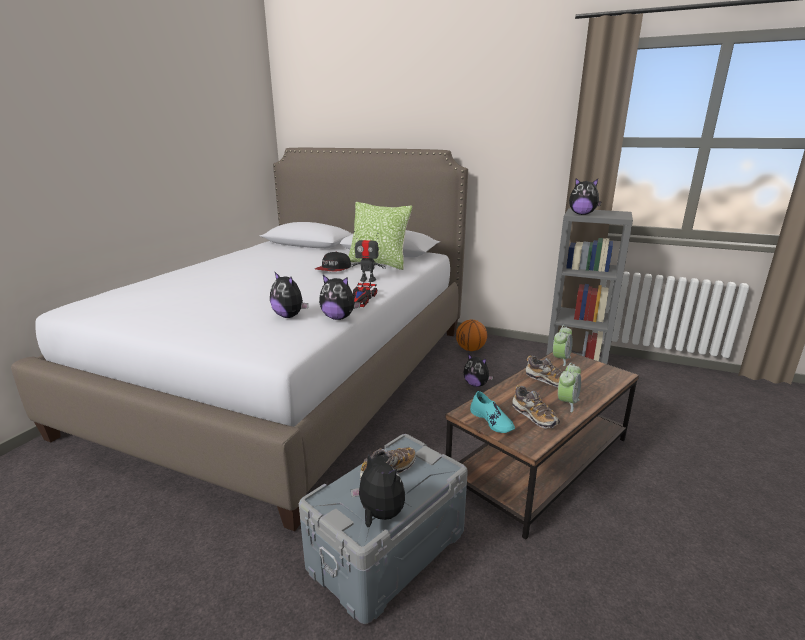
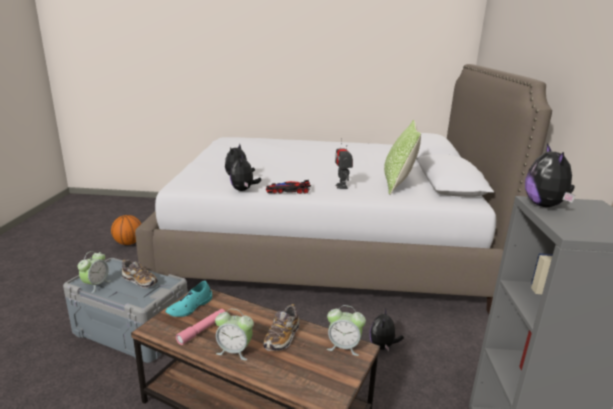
camera: 70 degrees right, 0 degrees up
(334, 269) = (359, 173): cap -> none
(379, 515) = (96, 285): plush toy -> alarm clock
(470, 349) = (466, 332): basketball -> basketball (128, 243)
(534, 416) = (202, 330): shoe -> pink flashlight

